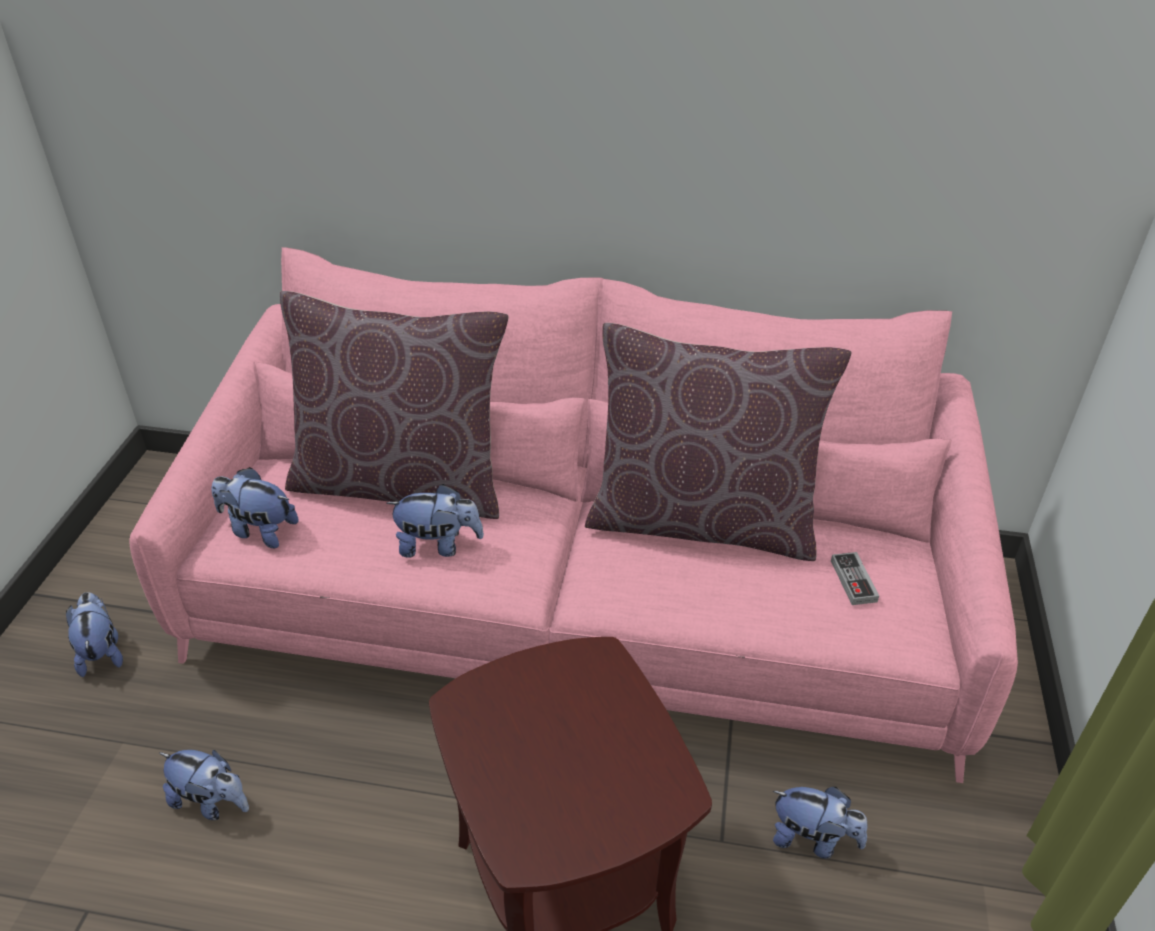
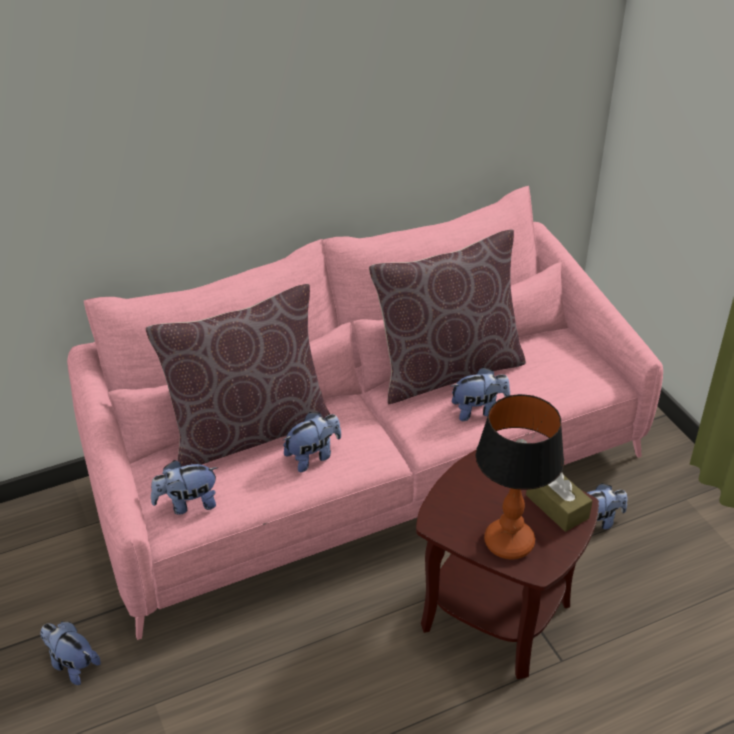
camera: 35 degrees left, 0 degrees up
(212, 801) = (254, 698): plush toy -> plush toy (478, 410)
(520, 790) = (508, 543): none -> table lamp
(640, 778) = (557, 506): none -> brown tissue box
(853, 581) = (553, 365): game controller -> none

